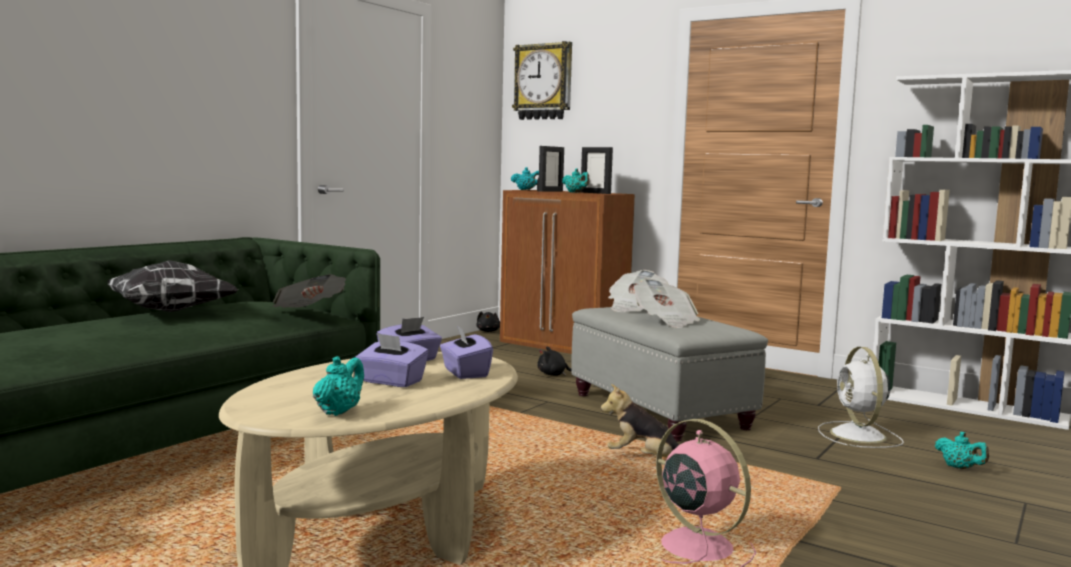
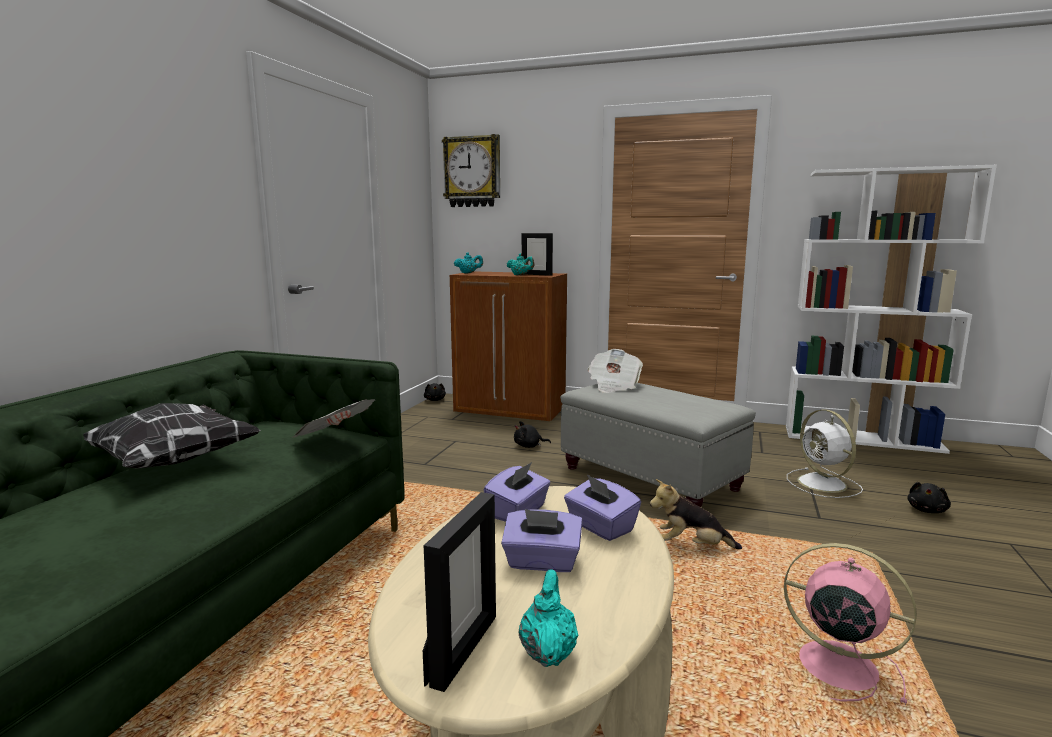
camera: 15 degrees left, 5 degrees up
(550, 191) = (493, 274): picture frame -> picture frame (463, 648)
(665, 321) = (660, 401): newspaper -> none
(960, 468) = (927, 510): turquoise teapot -> black plush toy

